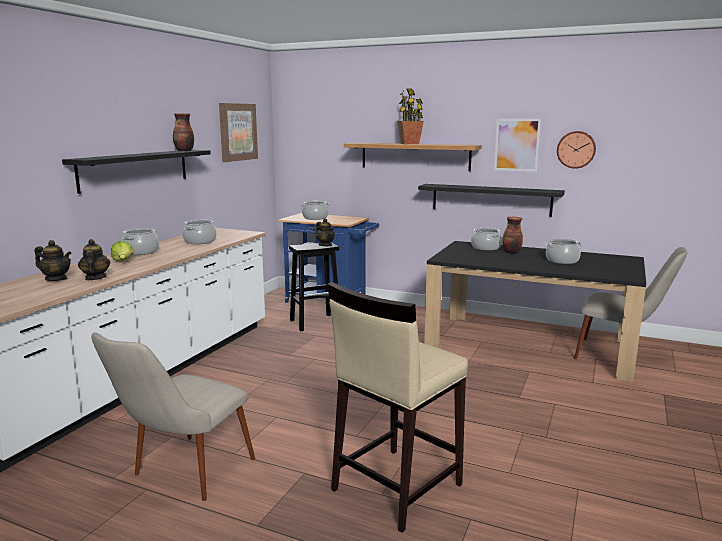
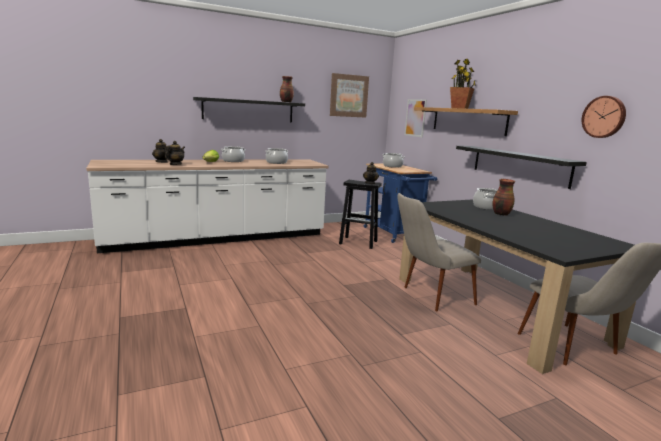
camera: 40 degrees right, 0 degrees up
(182, 477) = (141, 283): beige chair -> beige chair (429, 297)
(395, 487) = (207, 337): beige stool -> none
(517, 145) = (548, 111): picture -> picture (415, 118)
(562, 261) = (530, 229): cooking pot -> none

